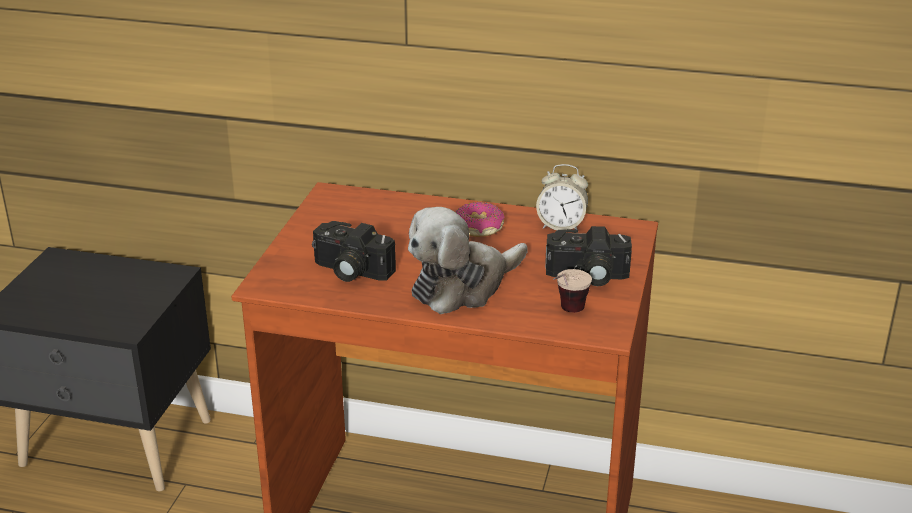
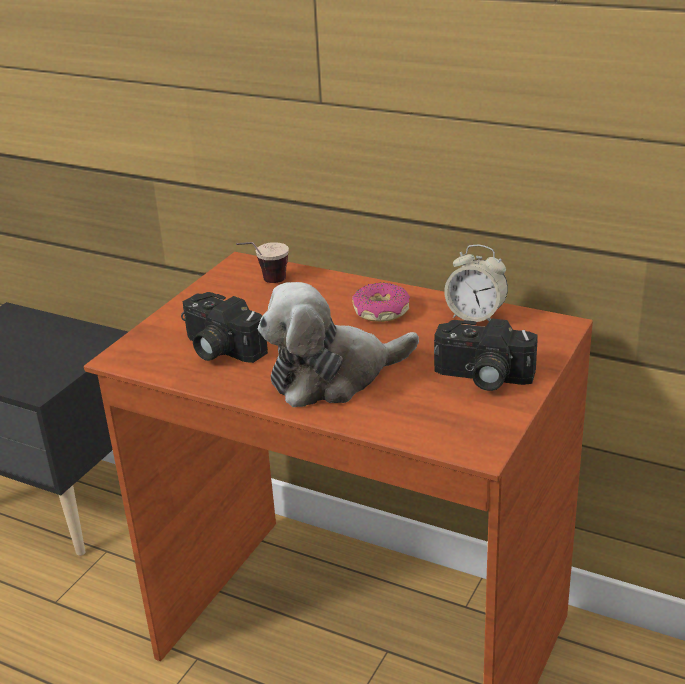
camera: 15 degrees right, 0 degrees up
(566, 314) = (438, 420): cup -> cup (264, 283)

